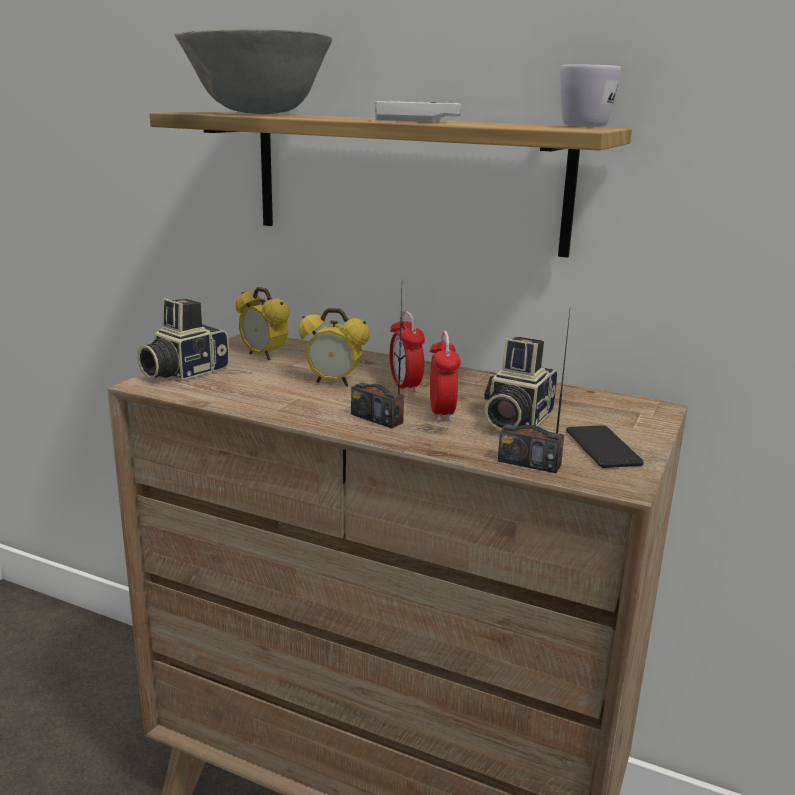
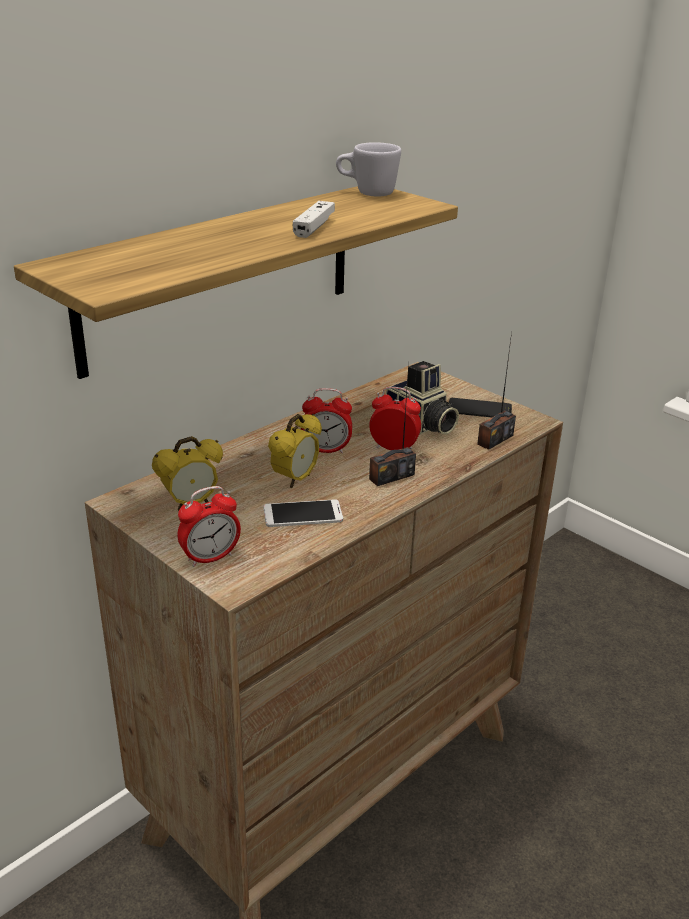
camera: 70 degrees left, 10 degrees up
(183, 372) = (210, 558): camera -> alarm clock
(257, 114) = (151, 263): grey bowl -> none
(272, 392) = (302, 514): none -> phone

